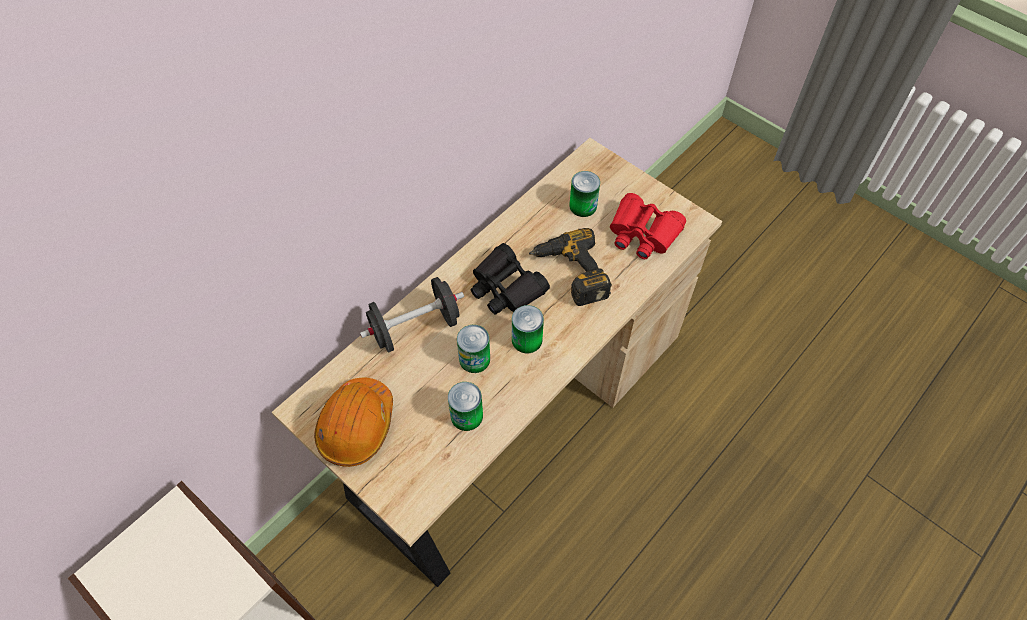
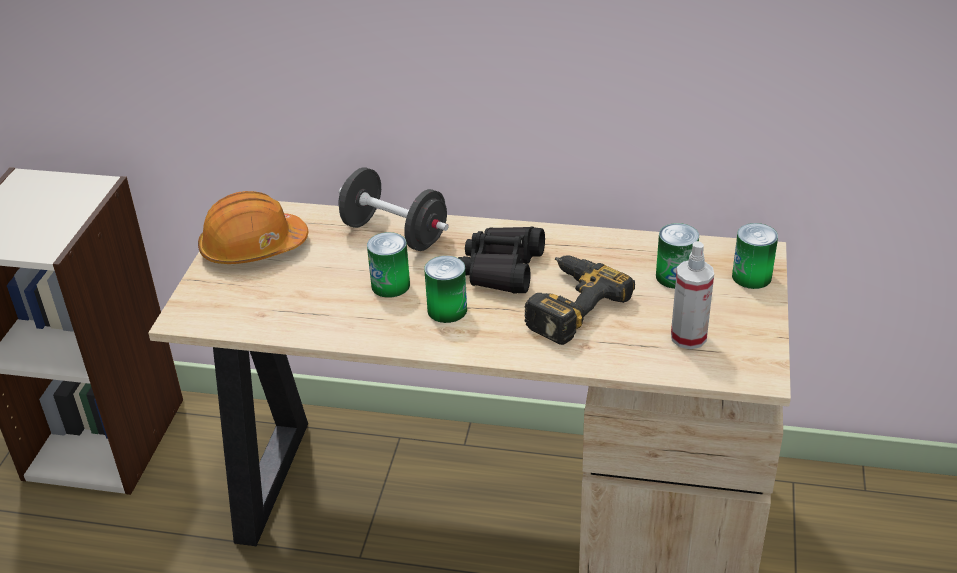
camera: 60 degrees right, 20 degrees down
(466, 415) = (318, 308): can -> can (751, 276)
(642, 233) = (688, 337): red binoculars -> spray bottle

